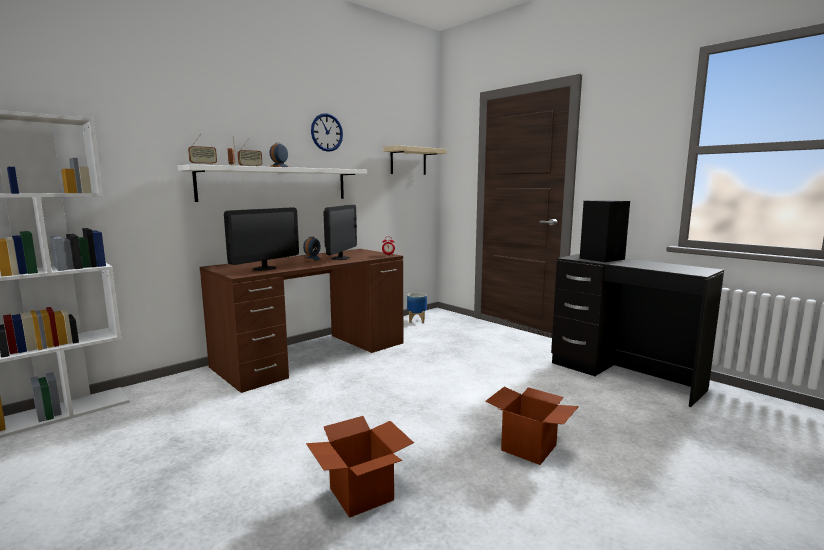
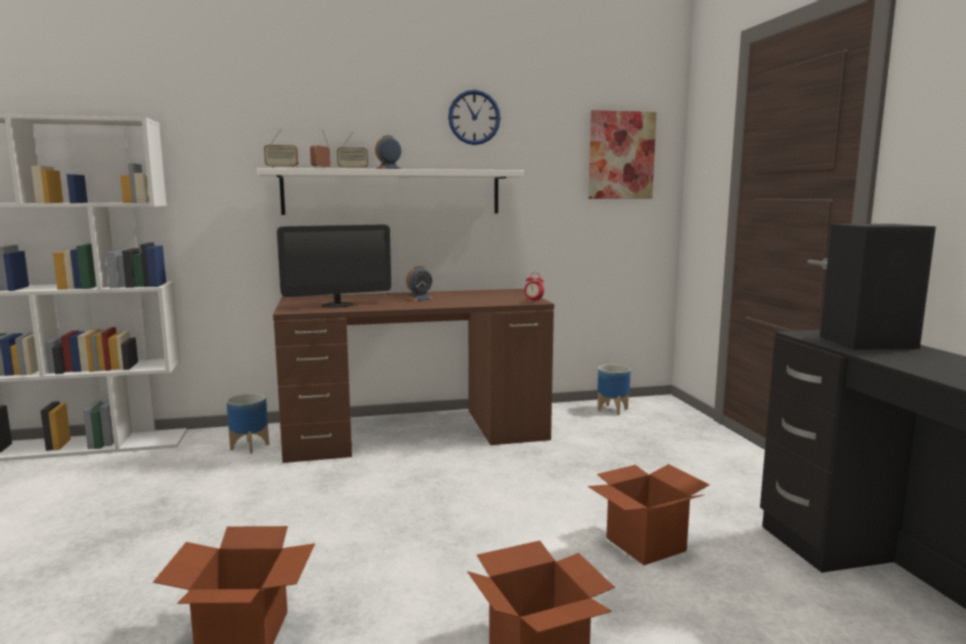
camera: 30 degrees right, 0 degrees up
(198, 388) = (250, 447): none -> planter
(340, 258) = (458, 300): monitor -> none
(408, 161) = (621, 155): beige shelf -> picture
(514, 384) = (646, 544): none -> cardboard box

